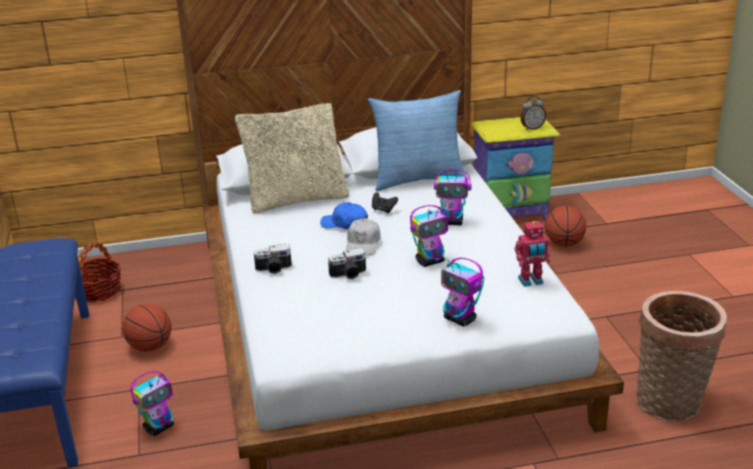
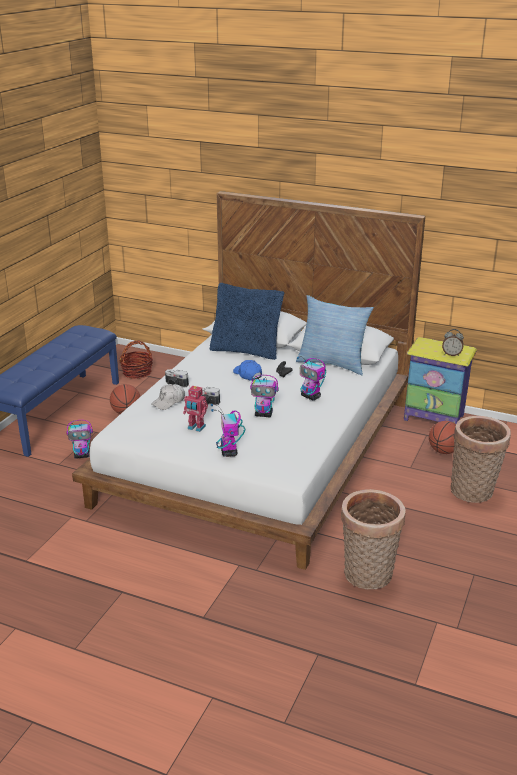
camera: 35 degrees right, 0 degrees up
(296, 197) = (246, 349): beige pillow -> blue pillow
(363, 244) = (239, 389): white cap -> white cap (169, 401)
(531, 281) = (302, 449): toy robot -> toy robot (196, 428)
(644, 273) = (474, 492): none -> basket

